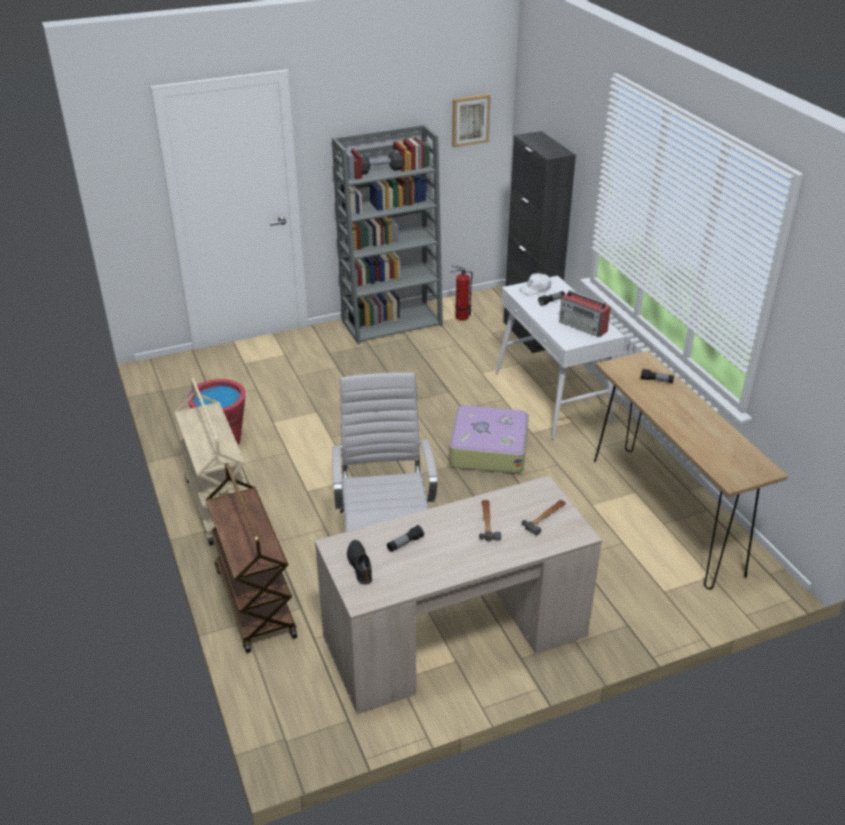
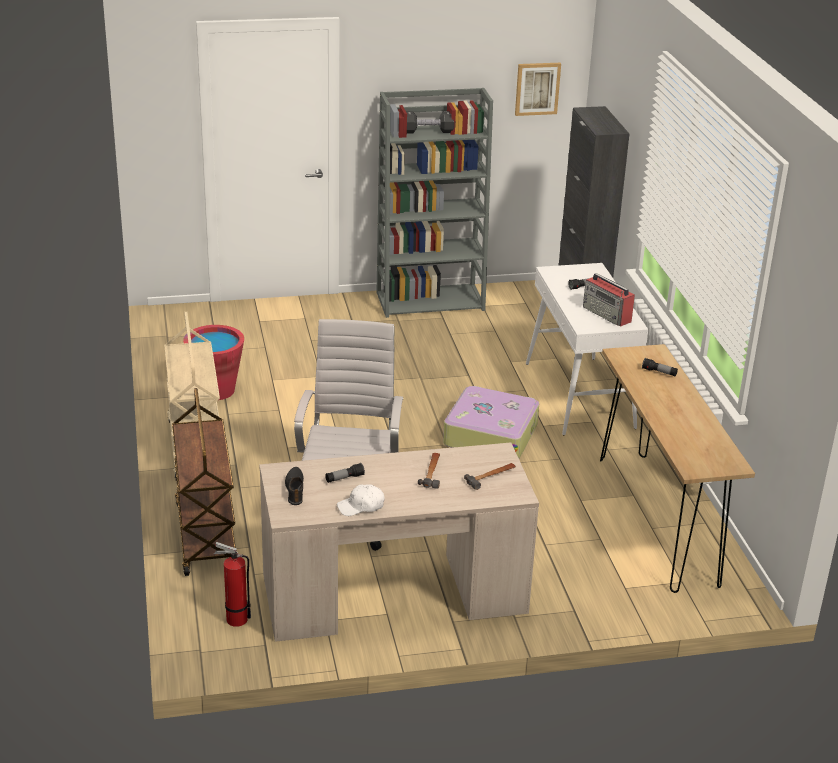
camera: 10 degrees right, 5 degrees down
(460, 317) = (507, 304): fire extinguisher -> fire extinguisher (234, 619)
(535, 289) = (571, 273): white cap -> white cap (361, 506)

